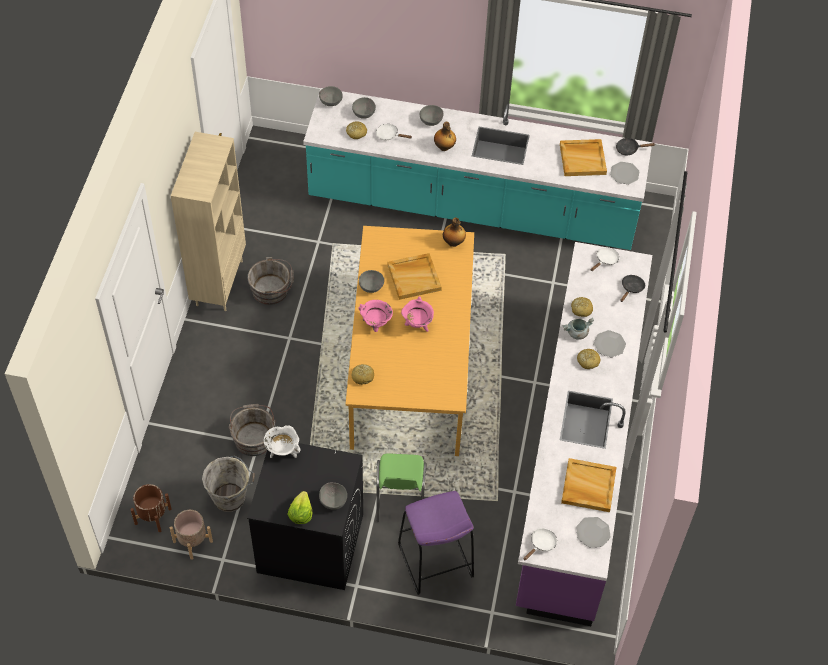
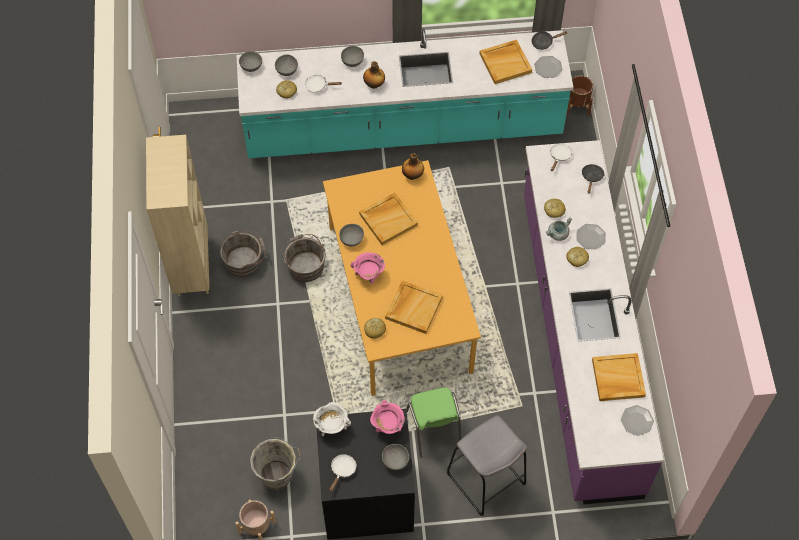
camera: 15 degrees left, 5 degrees up
(153, 516) = (211, 514): brown planter -> brown planter (577, 105)
(253, 437) = (278, 409): grey bucket -> grey bucket (305, 264)
(300, 513) = (369, 482): lettuce -> none
(408, 366) = (413, 307): none -> beige tray
(417, 324) = (407, 265): pink cooking pot -> pink cooking pot (387, 426)
(435, 561) = (486, 479): purple stool -> grey stool
(541, 544) = (595, 445): white frying pan -> white frying pan (342, 470)

